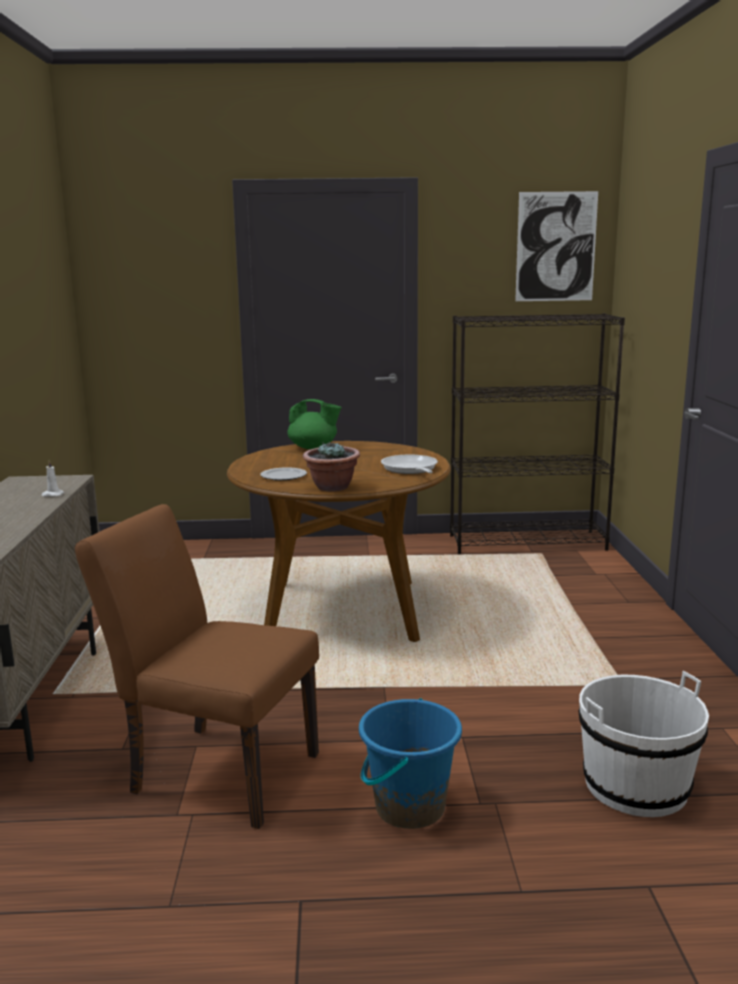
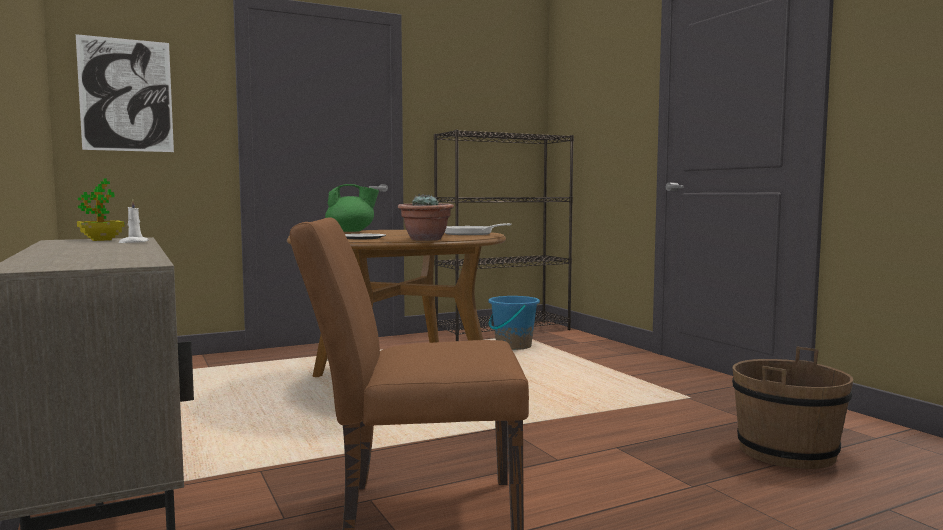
camera: 25 degrees left, 10 degrees down
(43, 483) = (101, 240): none -> potted plant
(409, 807) = (639, 501): blue bucket -> blue bucket (513, 346)
(556, 247) = (507, 84): picture -> picture (126, 95)
(636, 786) = (787, 452): white bucket -> brown bucket

